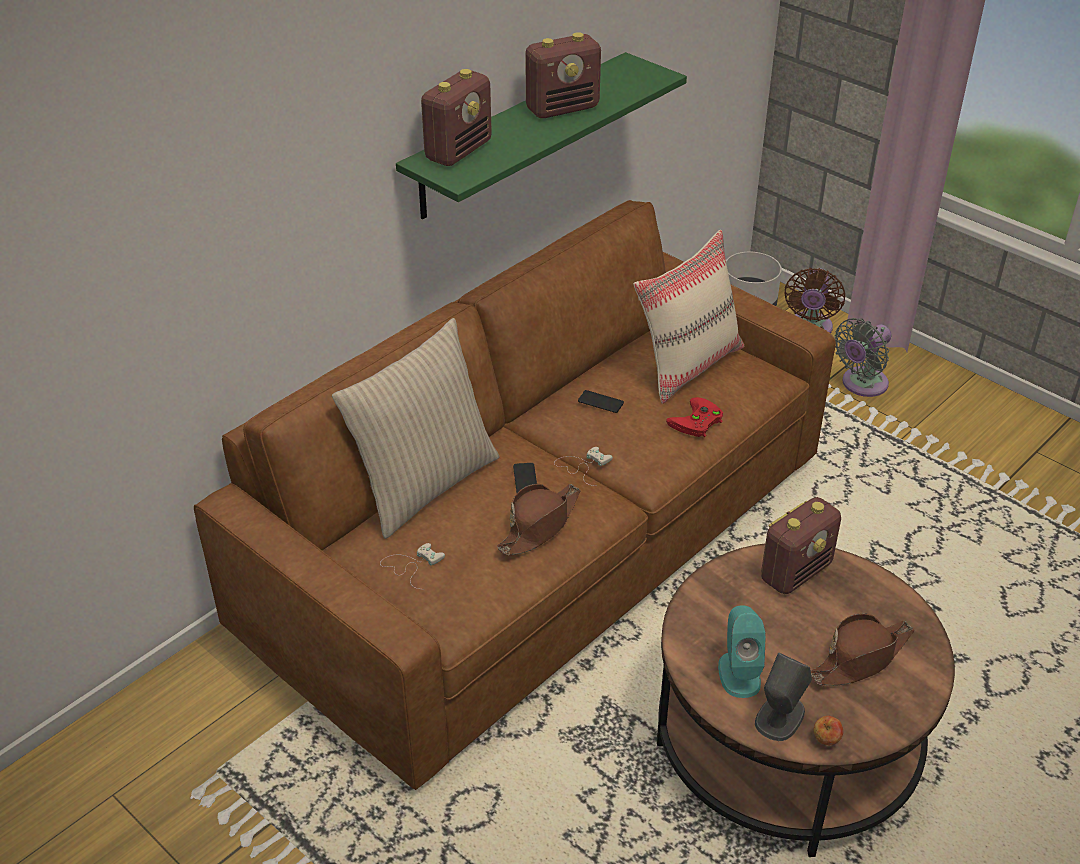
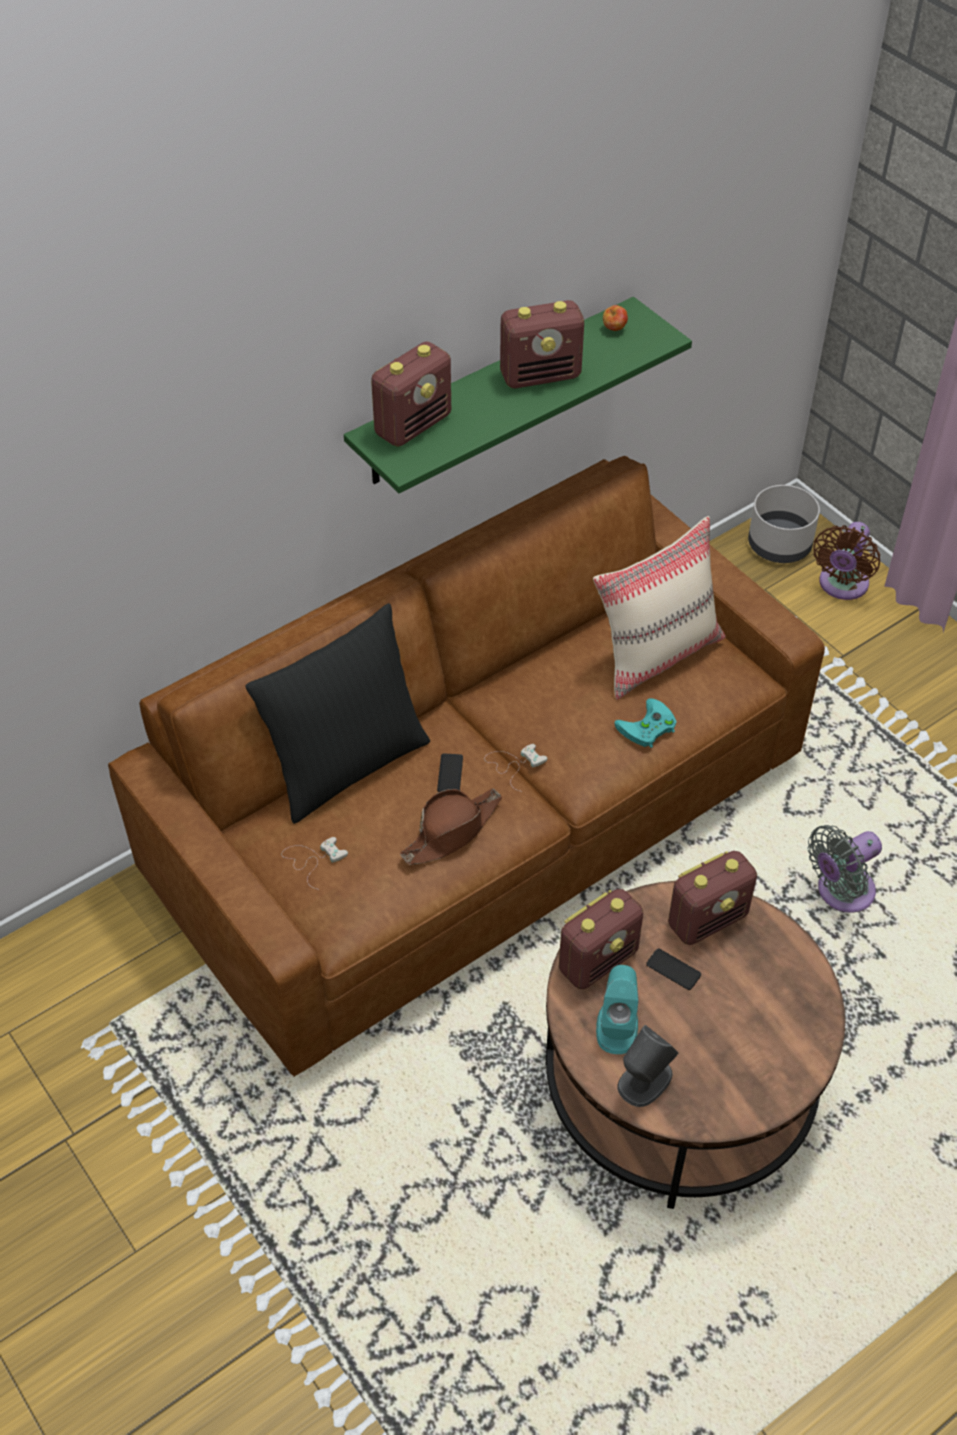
camera: 10 degrees right, 10 degrees up
(424, 484) = (346, 764): beige pillow -> black pillow
(600, 402) = (551, 688): phone -> phone (673, 969)
(696, 422) = (647, 728): red game controller -> turquoise game controller
(704, 619) = (598, 960): none -> radio
(826, 739) = (684, 1113): apple -> apple (614, 329)
(861, 384) = (880, 666): grey fan -> grey fan (840, 892)
(861, 658) = (747, 1028): brown hat -> none

